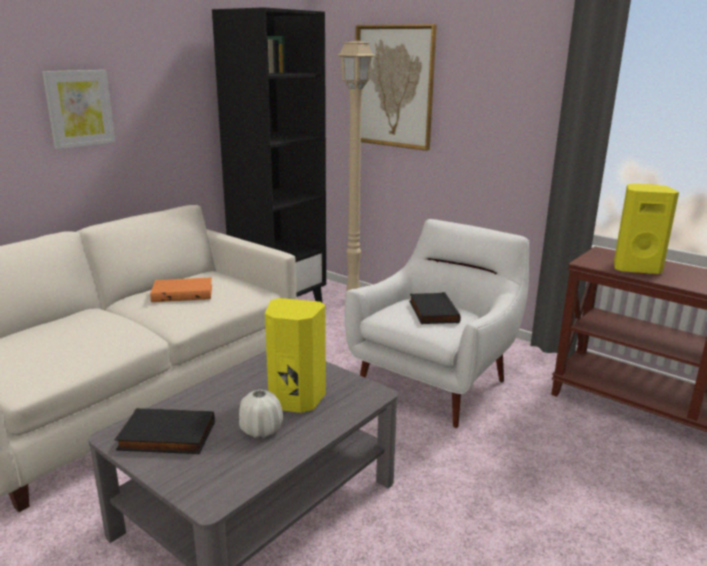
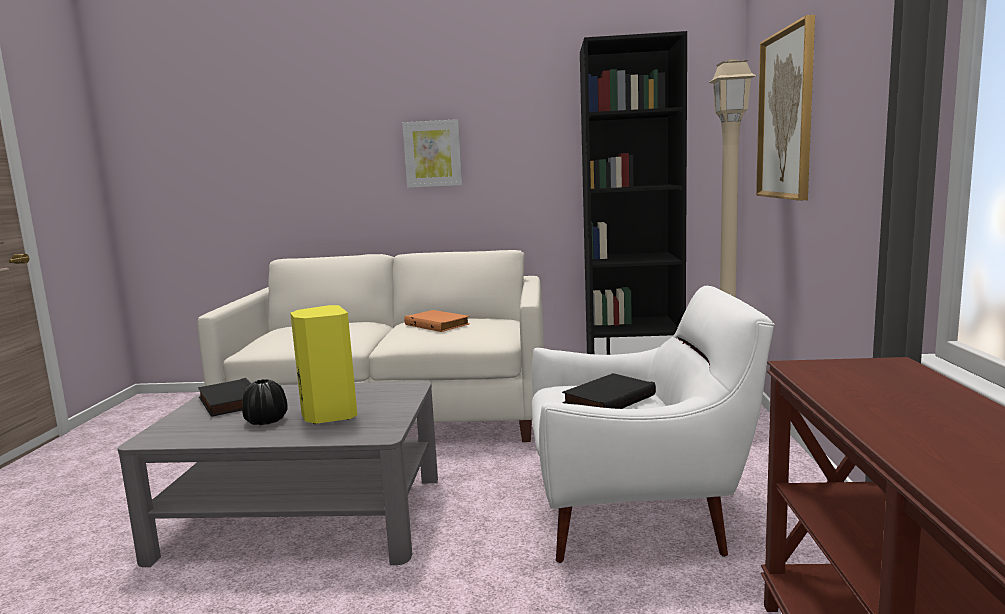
camera: 55 degrees right, 10 degrees down
(261, 430) = (266, 421): white vase -> black vase
(635, 268) = (866, 390): yellow speaker -> none

